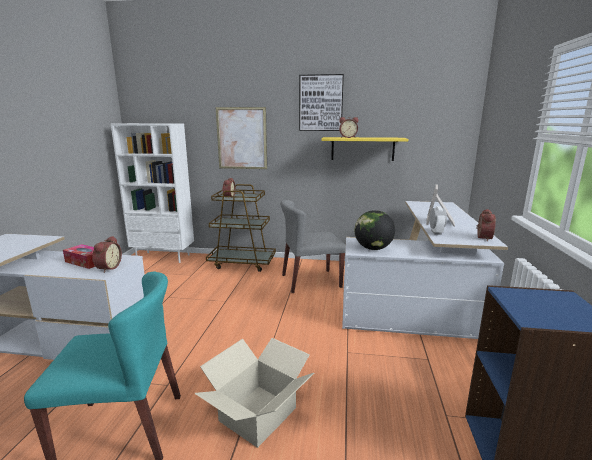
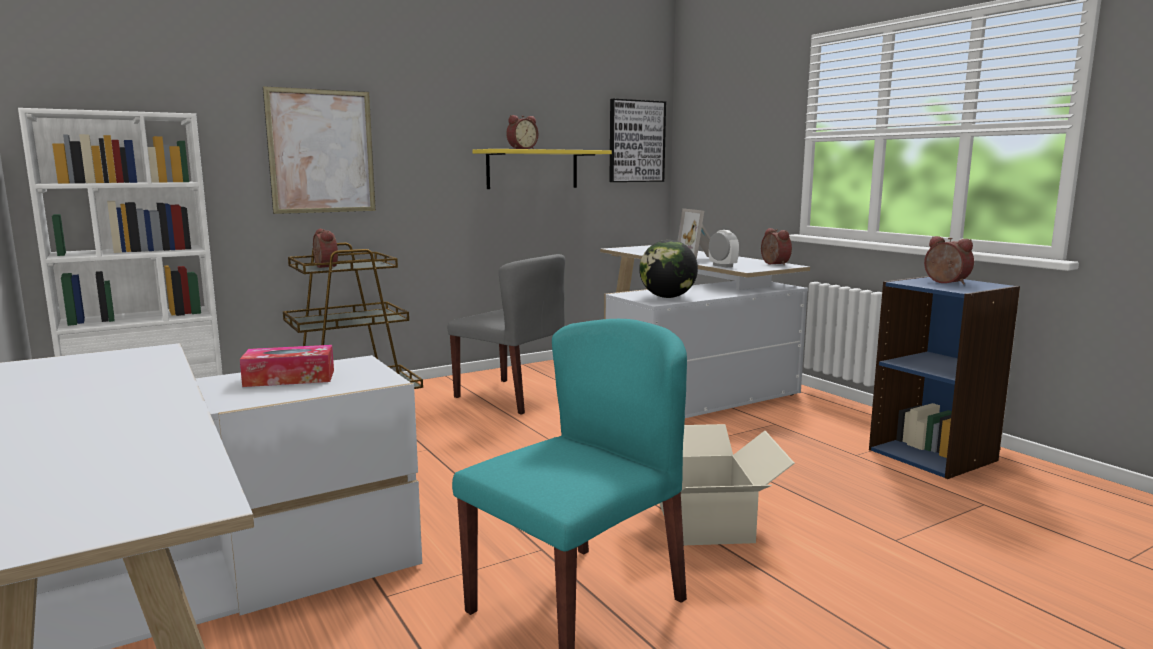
camera: 40 degrees left, 5 degrees down
(107, 268) = (364, 374): alarm clock -> alarm clock (945, 282)
(310, 281) = (513, 396): grey chair -> grey chair turned 90 degrees counterclockwise
(321, 103) = (465, 91): picture -> picture (636, 141)

